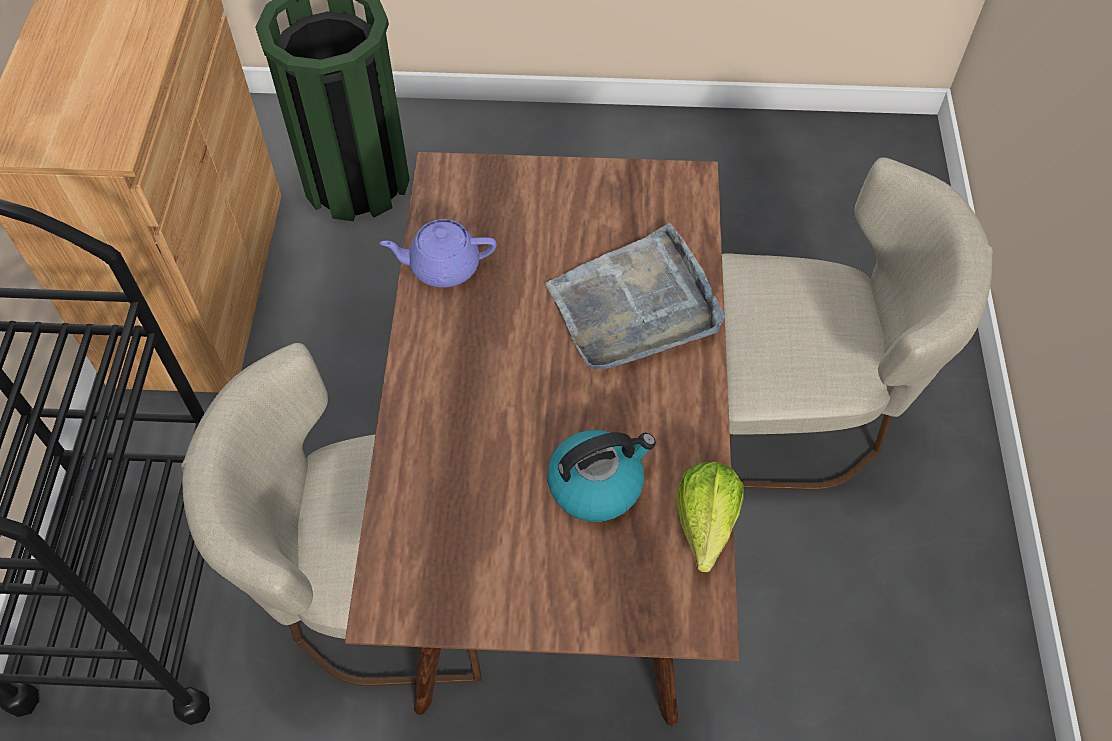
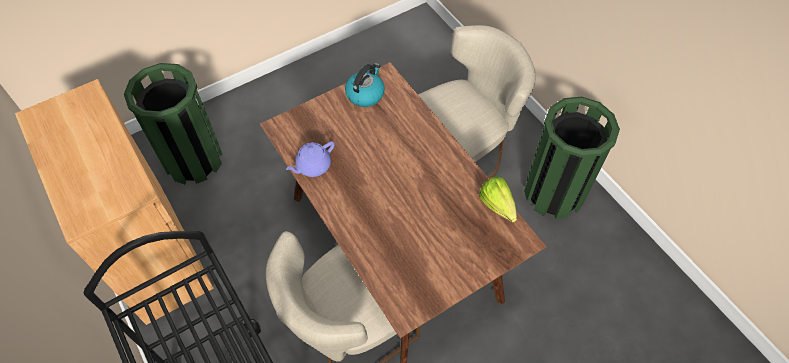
camera: 35 degrees left, 0 degrees up
(596, 484) = (446, 215): kettle -> kettle (365, 94)
(635, 305) = (404, 137): grey tray -> none
(925, 589) = (554, 193): none -> green trash can

